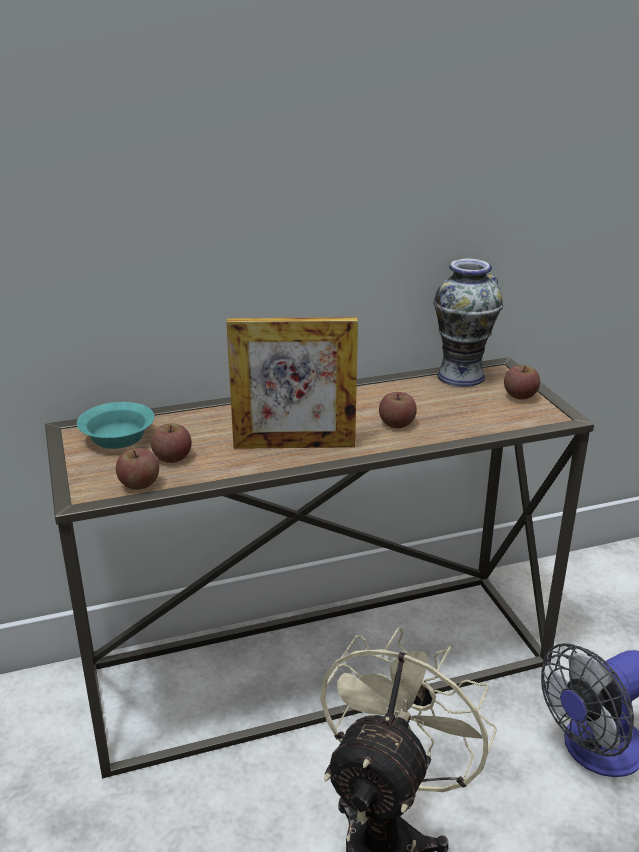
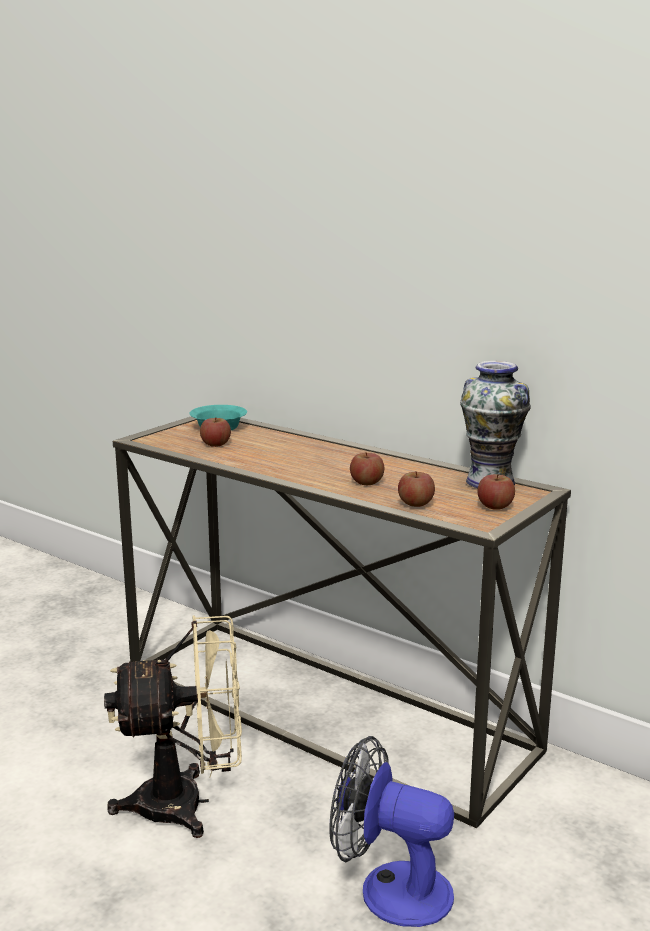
camera: 55 degrees right, 10 degrees down
(139, 484) = (171, 445): apple -> apple (415, 503)
(294, 445) = (282, 465): picture frame -> none

